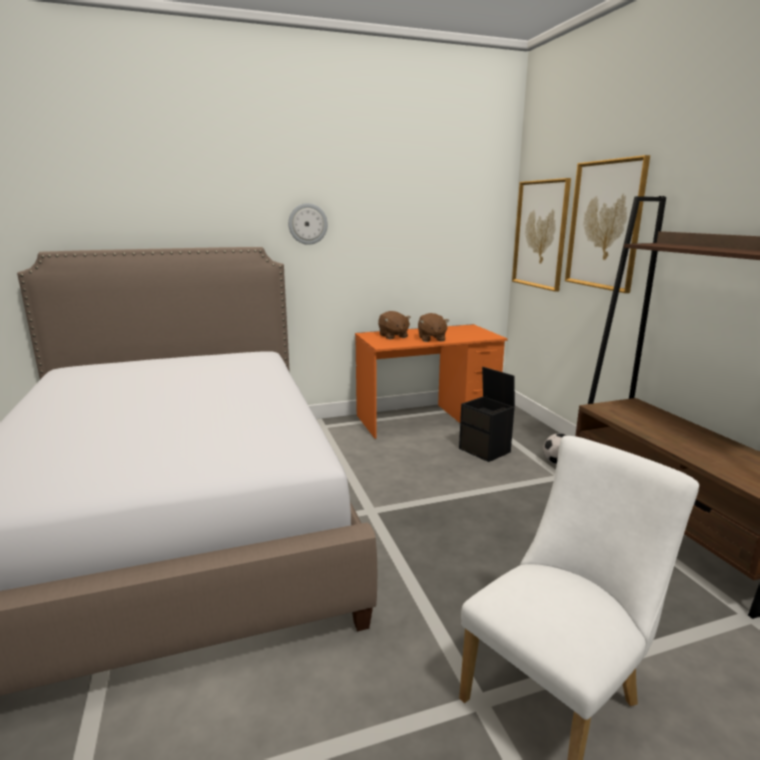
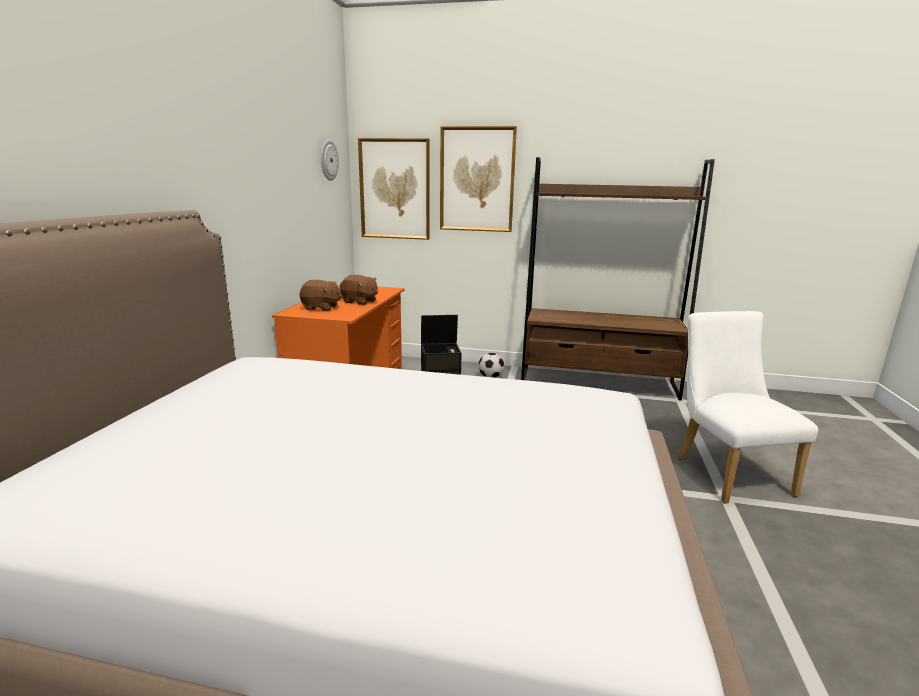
camera: 60 degrees left, 0 degrees up
(307, 224) = (218, 176): wall clock -> wall clock (328, 160)

